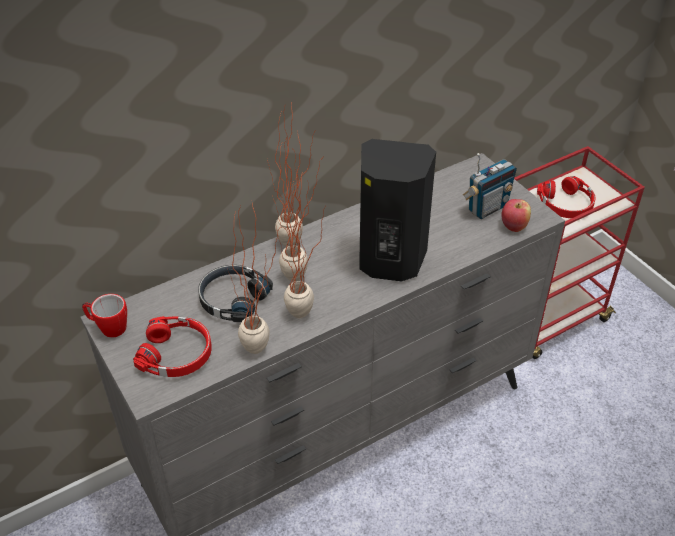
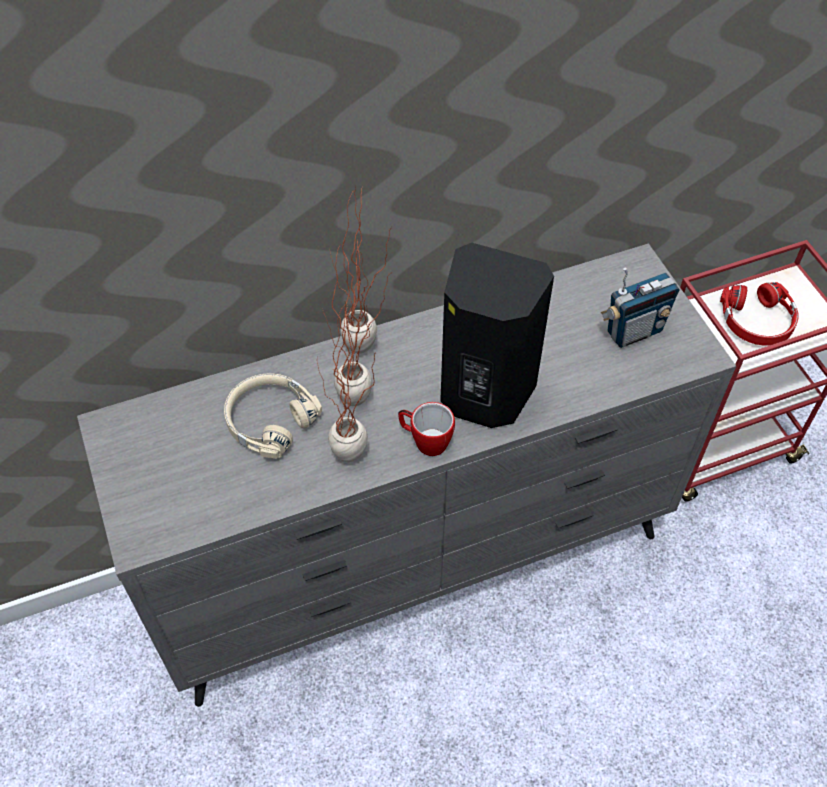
camera: 10 degrees right, 10 degrees up
(108, 327) = (108, 437): mug -> mug (425, 441)
(177, 354) = (184, 489): red headphones -> none
(233, 299) = (269, 420): black headphones -> beige headphones
(264, 351) = (293, 503): potted plant -> none
(513, 226) = (663, 365): apple -> none

